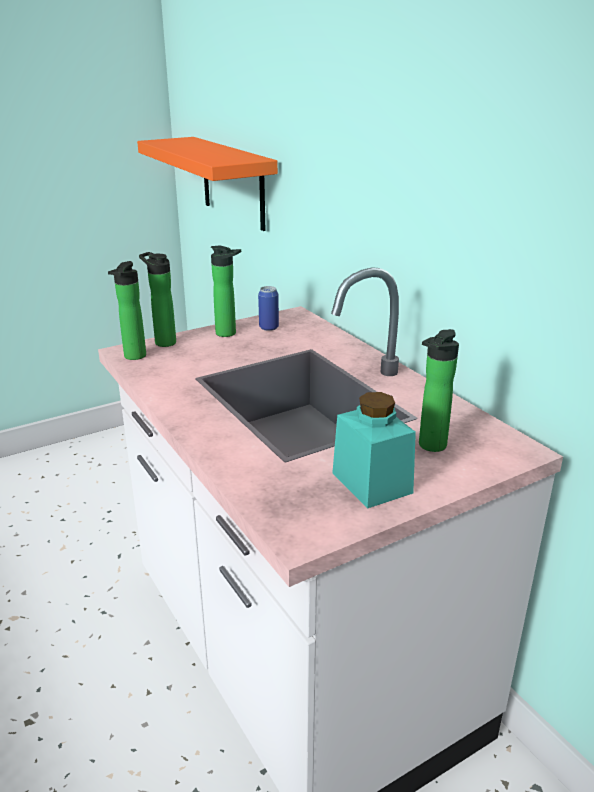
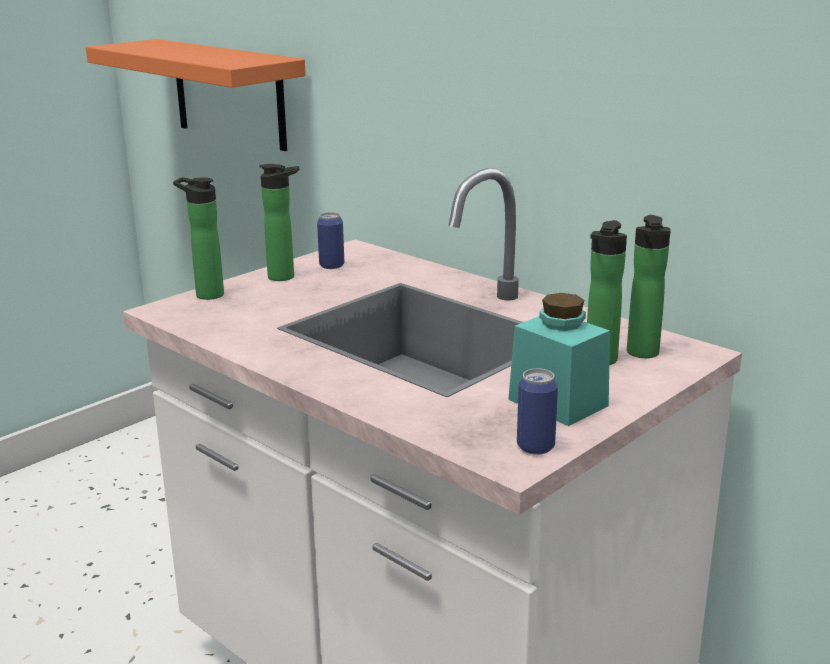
camera: 15 degrees left, 5 degrees down
(133, 357) = (178, 314): bottle -> bottle (643, 354)
(327, 525) = (535, 447): none -> can

